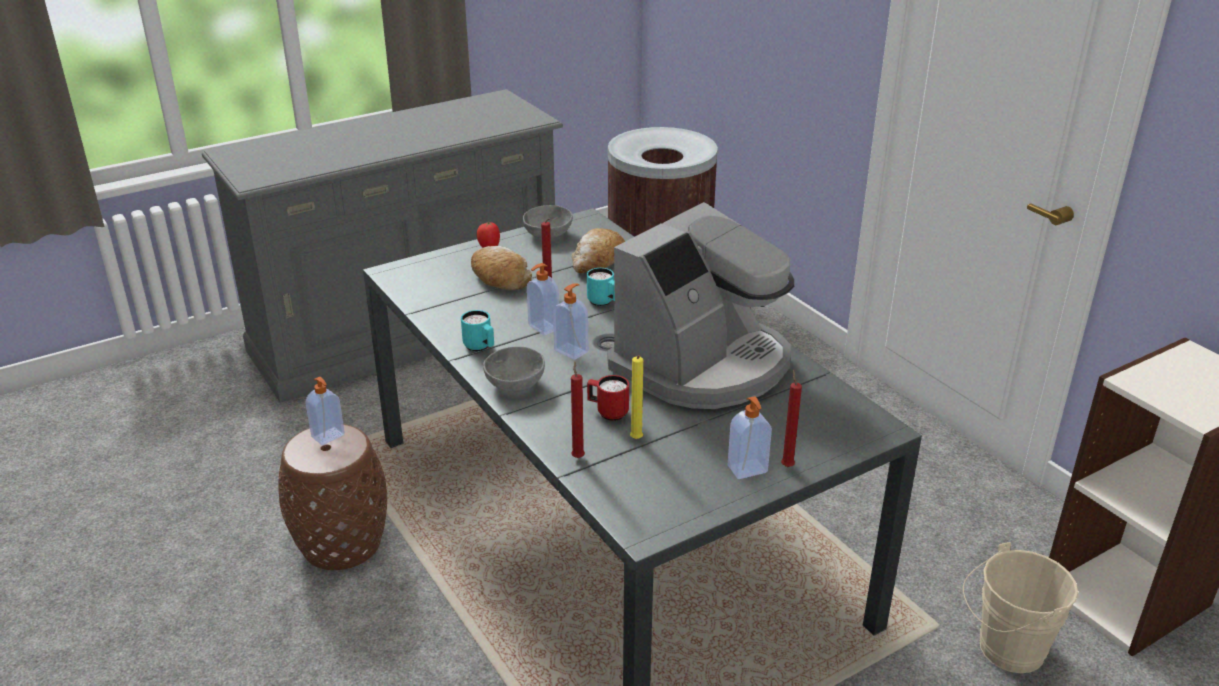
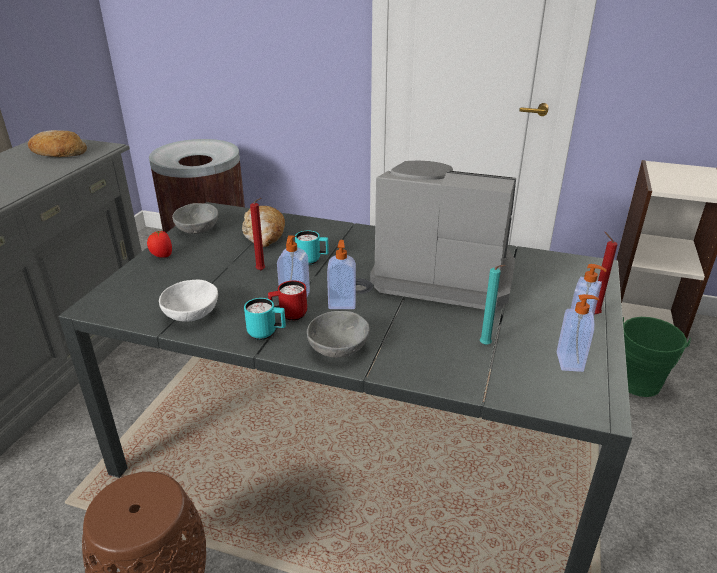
camera: 40 degrees left, 0 degrees up
(328, 436) = (126, 495): soap dispenser -> soap dispenser (570, 362)
(448, 308) = (192, 315): none -> white bowl
(499, 278) = (203, 274): bread -> bread (58, 154)
(578, 456) = (469, 380): red candle -> none
(607, 412) = (437, 336): red mug -> red mug (289, 315)
(636, 440) = (486, 345): yellow candle -> turquoise candle
(703, 365) = (443, 273): coffee machine -> coffee machine turned 75 degrees counterclockwise
(1005, 650) = (637, 385): beige bucket -> green bucket

